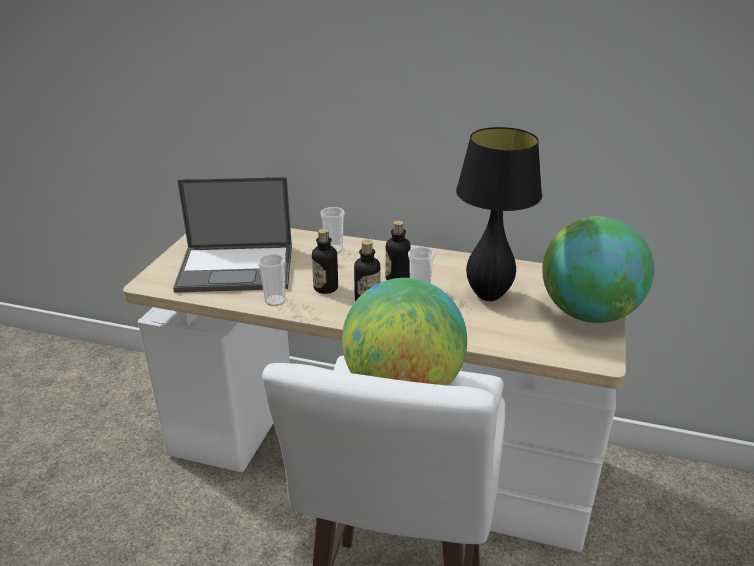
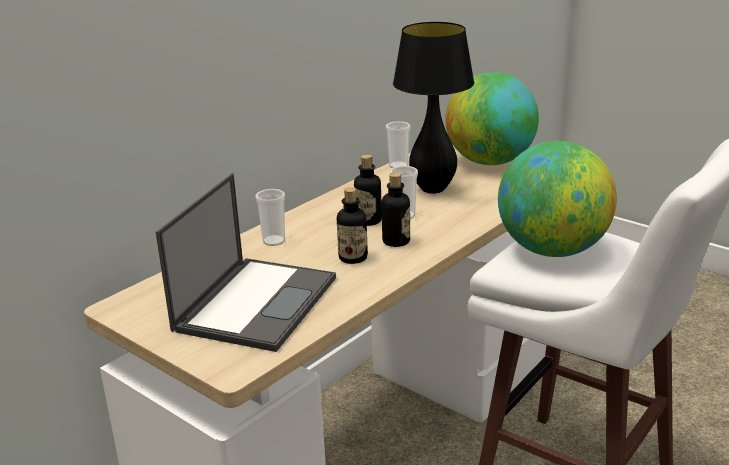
camera: 65 degrees left, 5 degrees down
(275, 301) = (355, 289): cup -> cup (398, 166)

